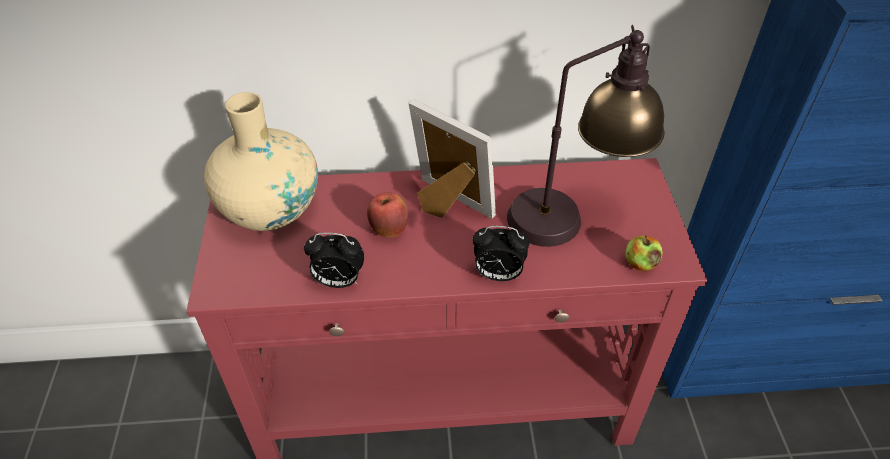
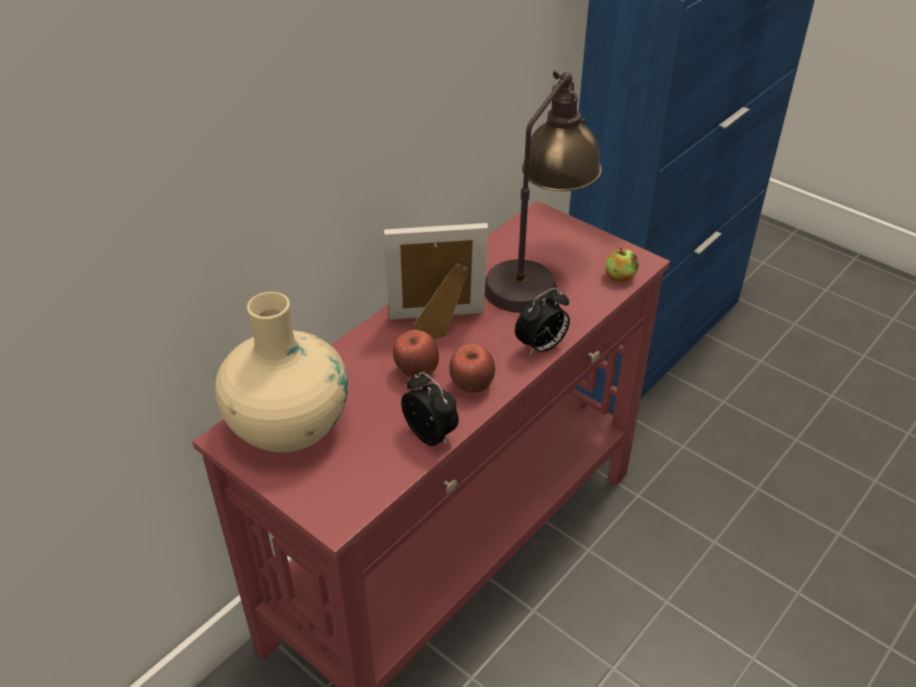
camera: 45 degrees left, 5 degrees down
(338, 281) = (431, 435): alarm clock -> alarm clock turned 90 degrees counterclockwise
(410, 267) = (472, 386): none -> apple

